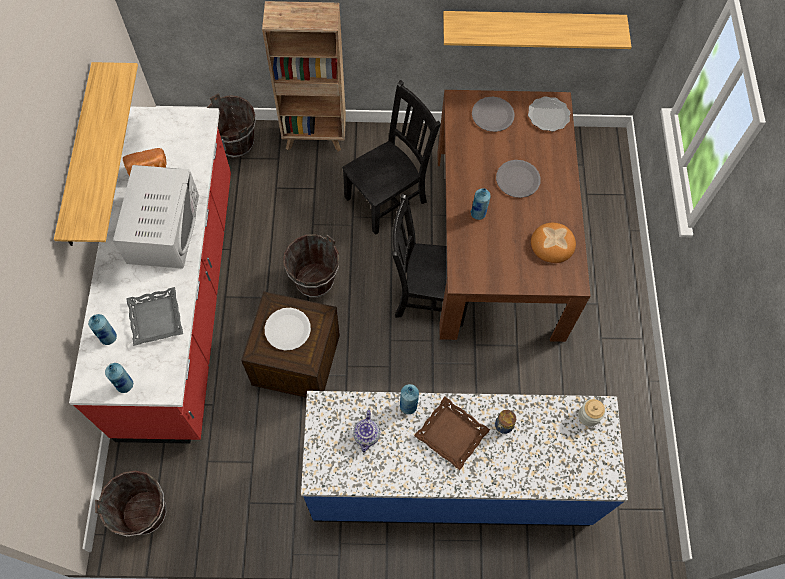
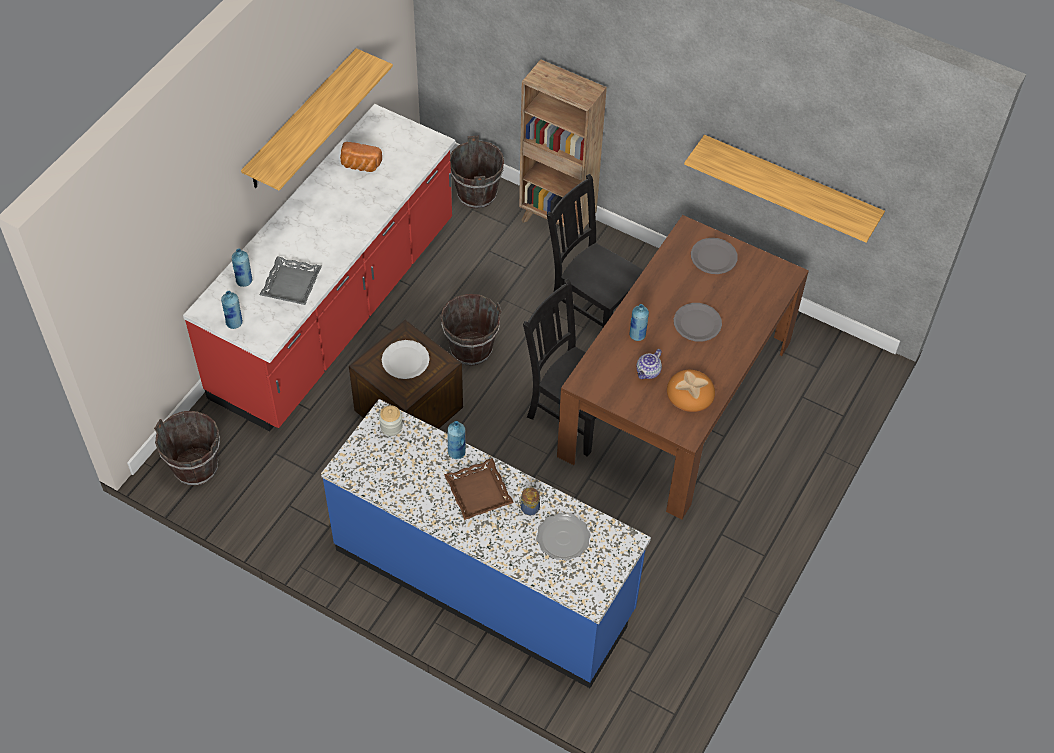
camera: 30 degrees right, 10 degrees down
(163, 228) = (343, 217): white microwave -> none
(367, 436) = (405, 457): teapot -> teapot (648, 372)
(388, 198) = (592, 309): black chair -> black chair turned 135 degrees counterclockwise
(548, 115) = (770, 281): plate -> plate (563, 538)
(588, 416) = (612, 539): jar -> jar (391, 427)

